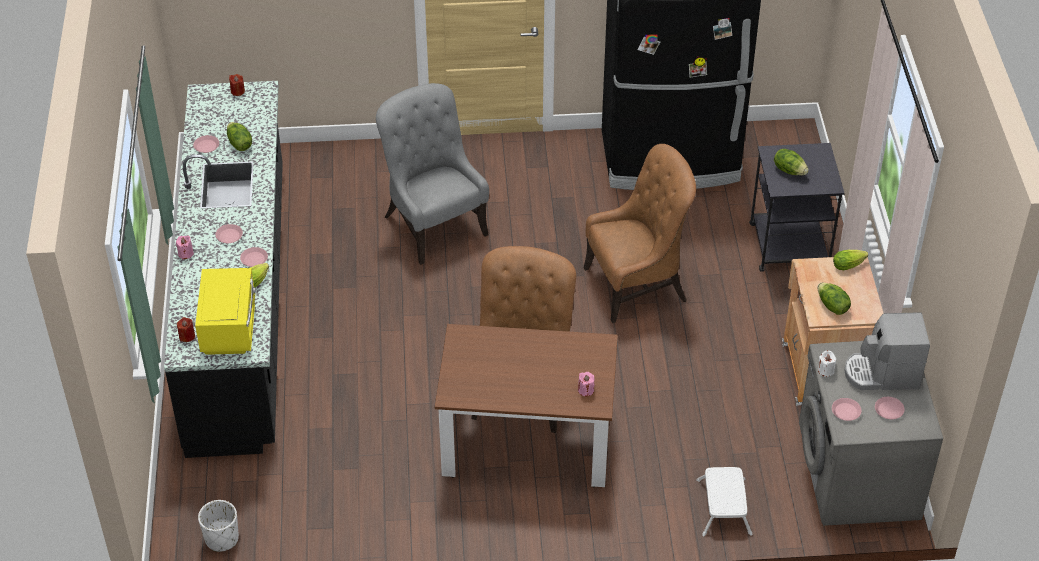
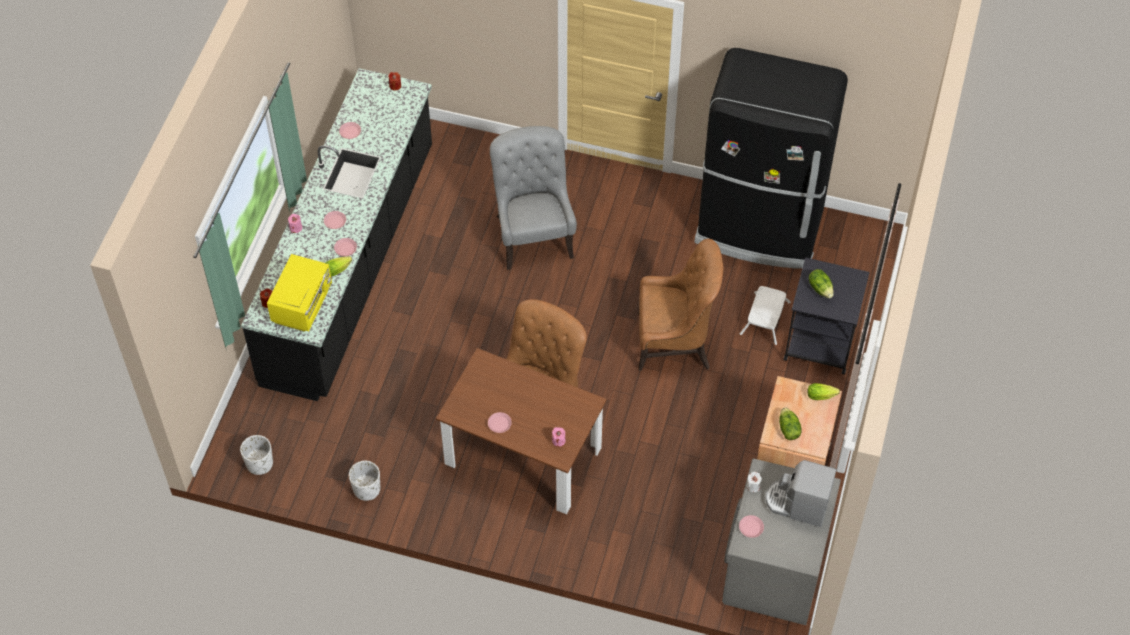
camera: 20 degrees right, 10 degrees up
(239, 144) = (376, 137): lettuce -> none
(363, 528) = (367, 489): none -> white planter
(724, 507) = (653, 561): white step ladder -> white step ladder (765, 318)
(889, 410) = (786, 538): pink plate -> pink plate (499, 424)

